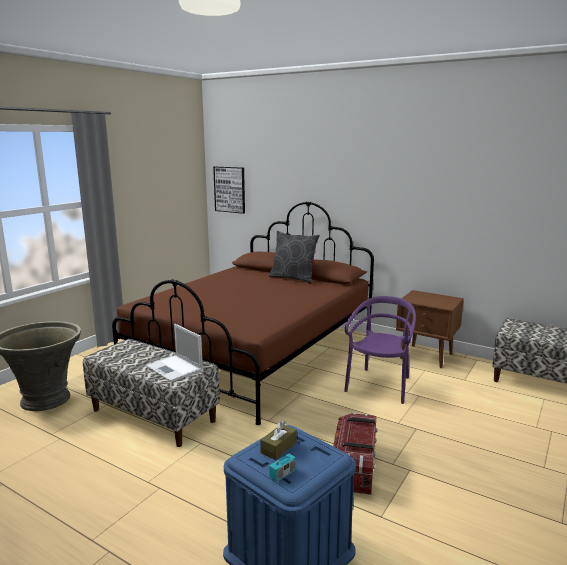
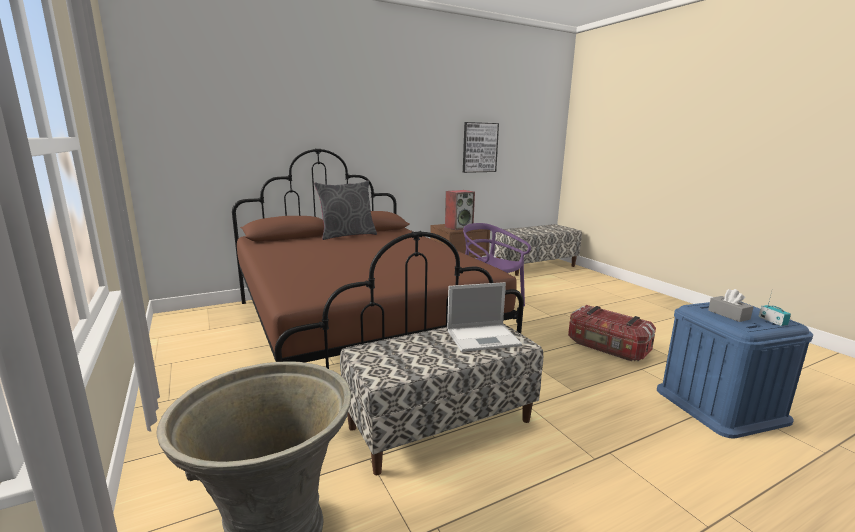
camera: 60 degrees left, 0 degrees up
(230, 189) = (178, 139): picture -> picture (479, 147)
(278, 448) = (728, 315): brown tissue box -> grey tissue box
(425, 300) = (459, 227): none -> speaker

